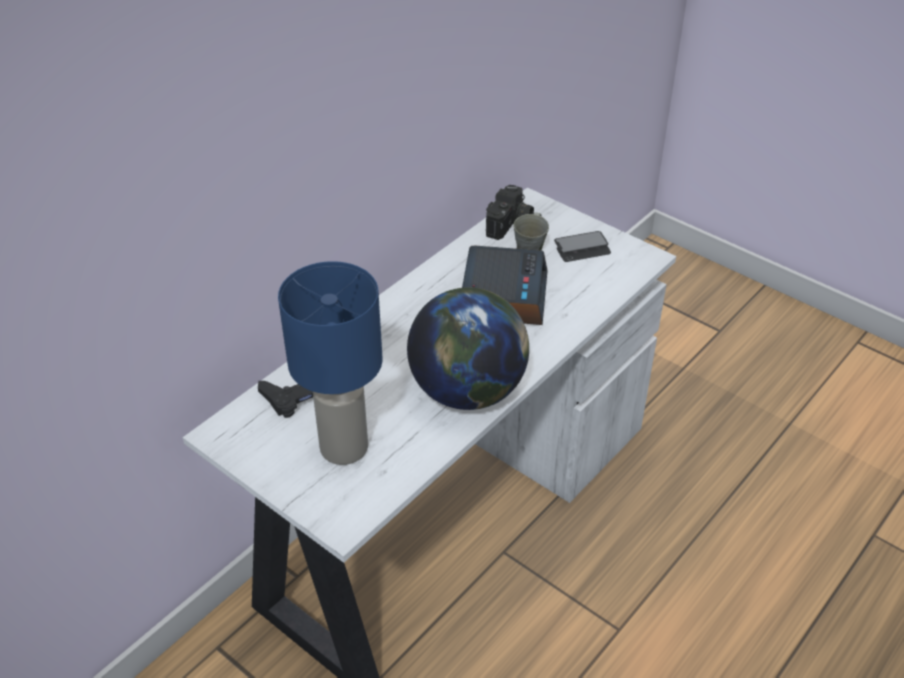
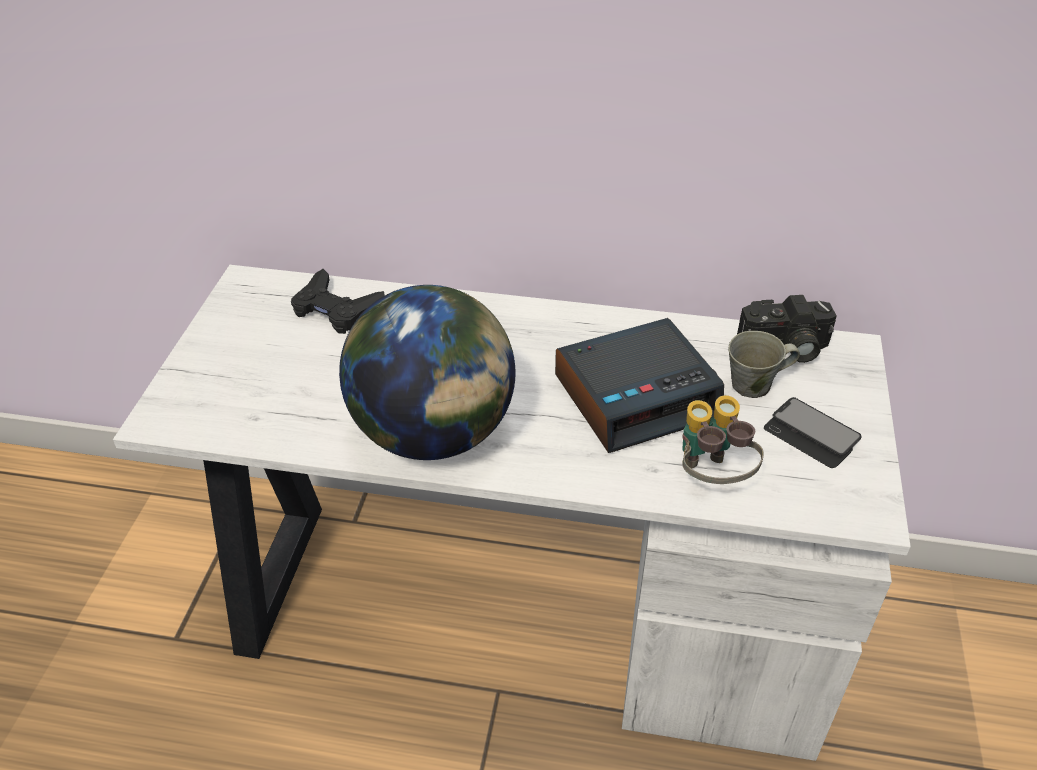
camera: 60 degrees right, 0 degrees up
(344, 446) = (277, 372): blue table lamp -> none
(587, 297) = (711, 478): none -> binoculars

